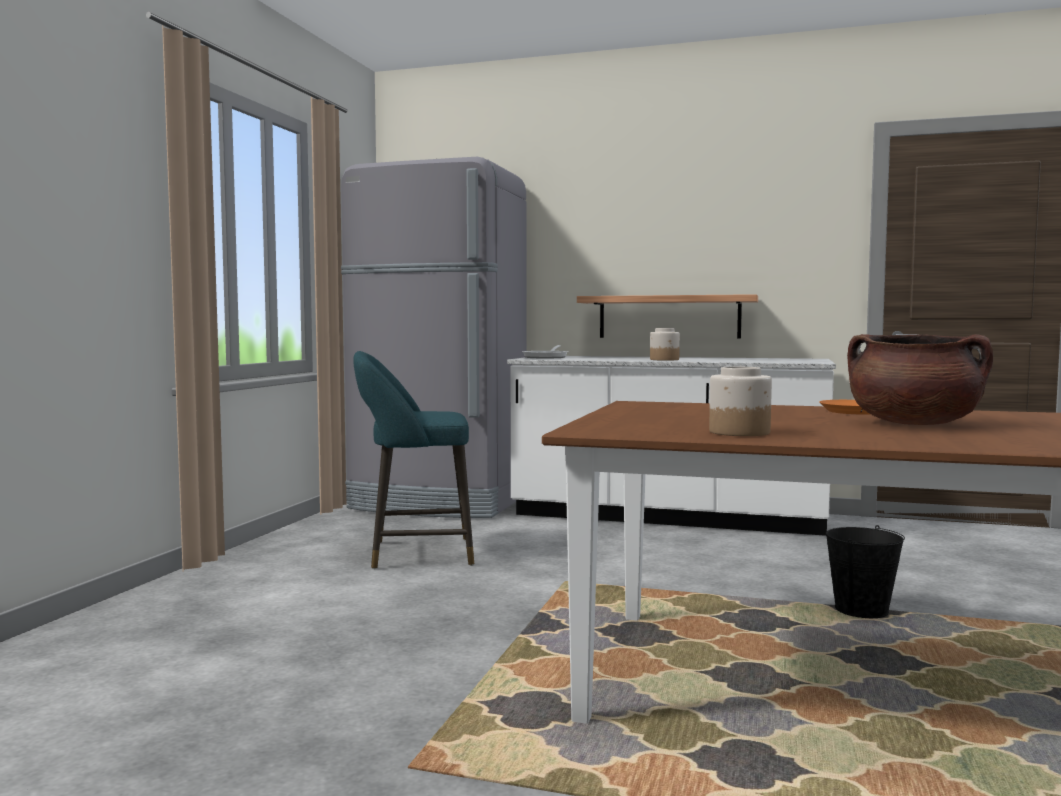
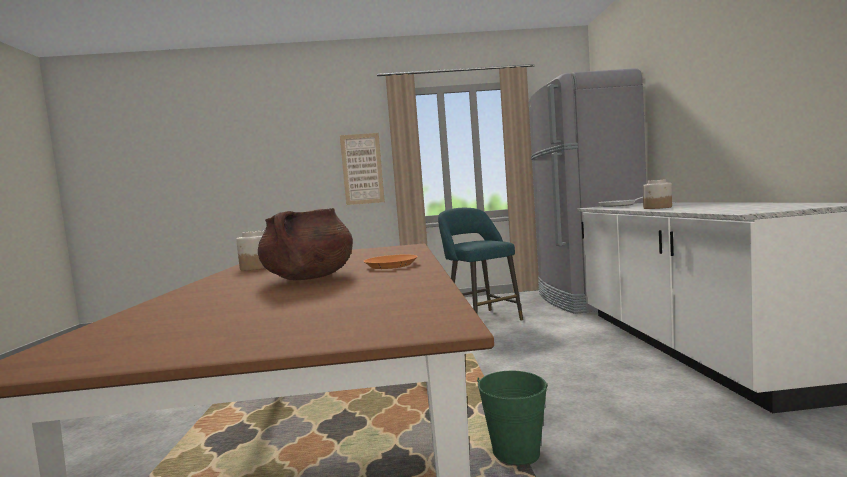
camera: 70 degrees right, 0 degrees up
(90, 237) = (362, 169): none -> picture
(669, 317) = (729, 164): shelf -> none
(860, 611) = (516, 452): black bucket -> green bucket

